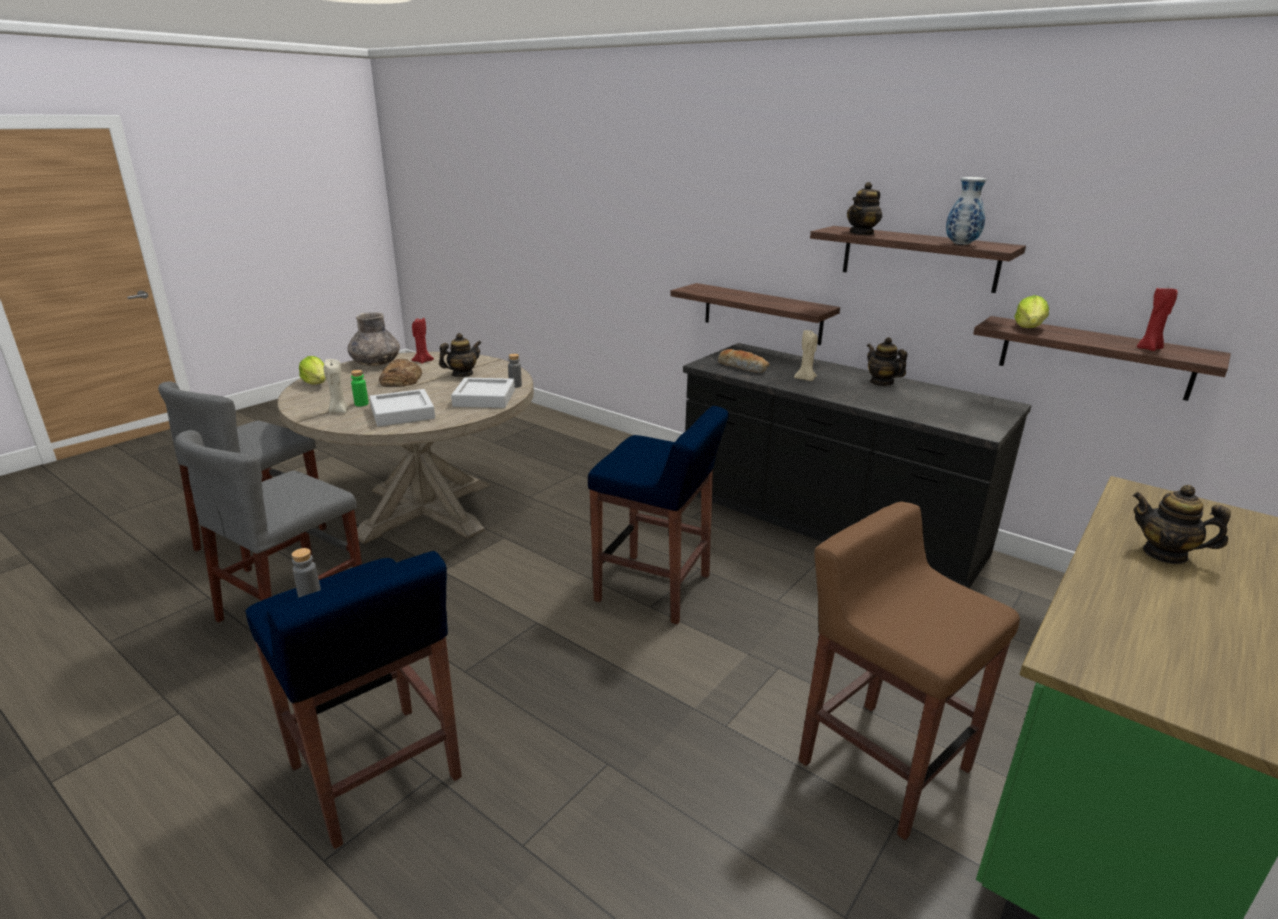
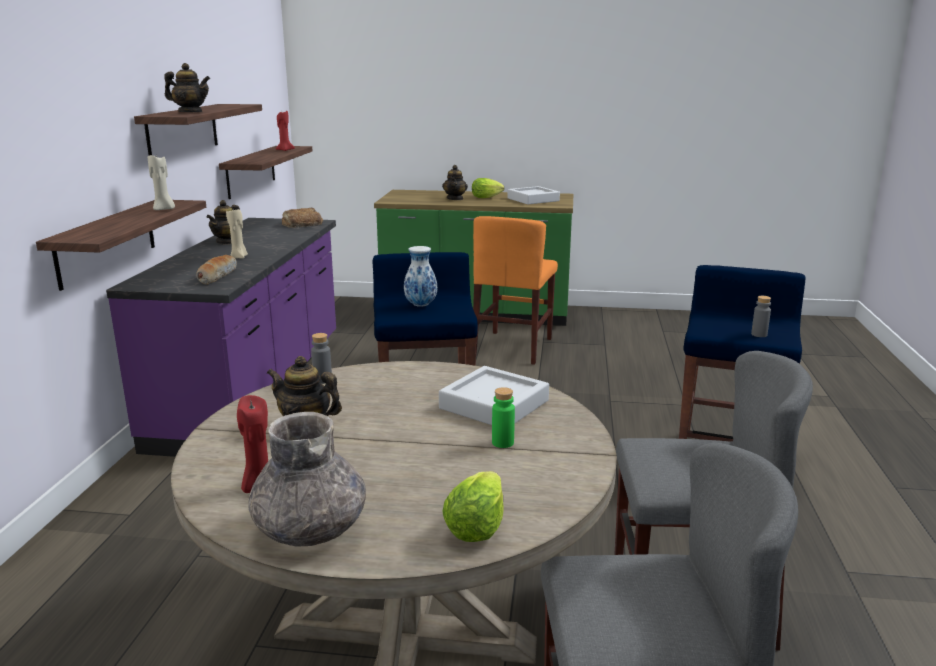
camera: 120 degrees left, 5 degrees down
(338, 411) = (546, 444): beige candle -> beige candle (164, 209)
(400, 379) = (376, 462): bread -> bread (301, 224)
(484, 398) = (389, 381): grey tray -> grey tray (533, 199)
(826, 526) = (255, 389): black counter -> purple counter
(881, 763) = (513, 347): brown stool -> orange chair
(960, 244) = (232, 106): vase -> vase (420, 305)
(1029, 328) = (255, 159): lettuce -> lettuce (485, 197)

